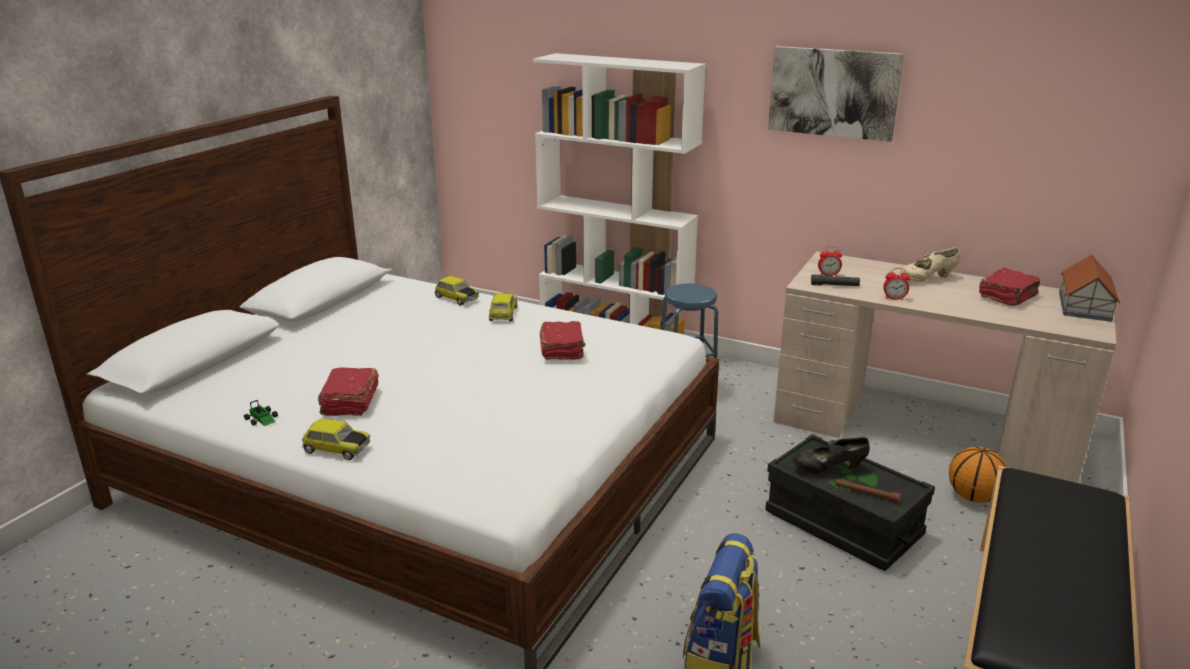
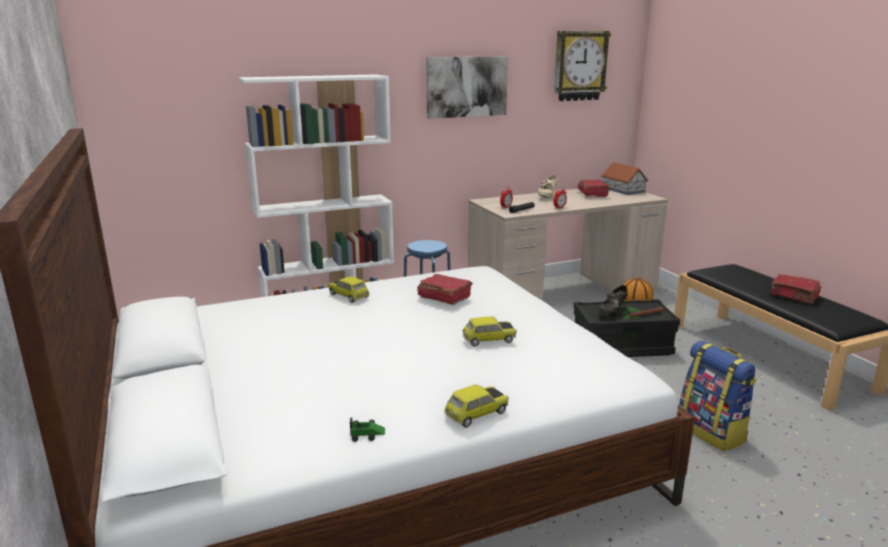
camera: 50 degrees left, 5 degrees down
(349, 402) = (402, 386): red book -> red book (794, 296)
(456, 298) = (287, 301): toy car -> toy car (488, 339)
(1050, 80) = (579, 66): none -> wall clock

